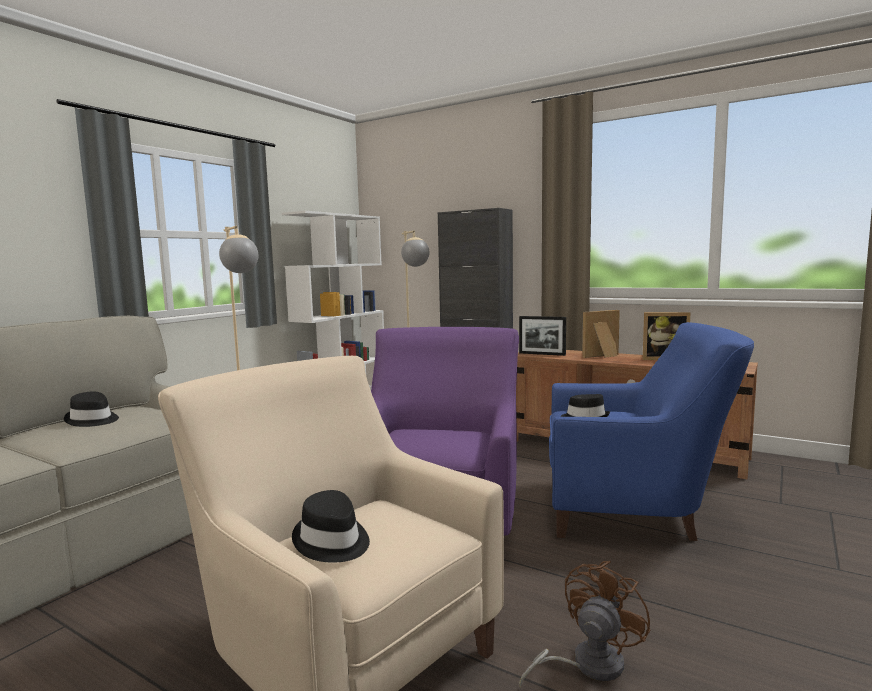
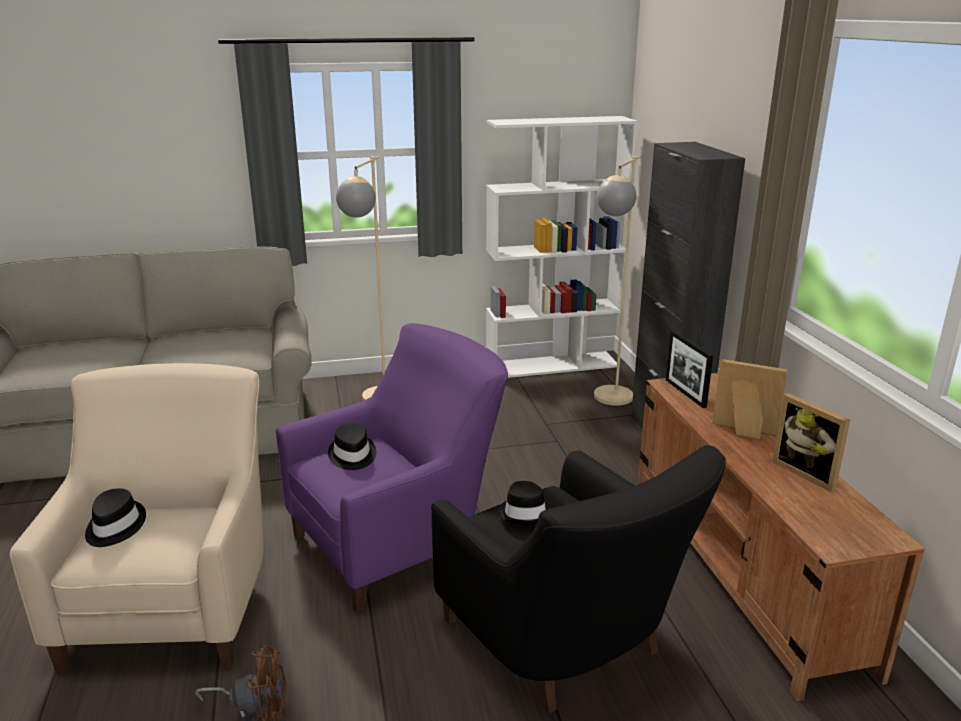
camera: 45 degrees right, 15 degrees up
(92, 420) = (200, 340): black hat -> black hat (352, 455)
(635, 511) = (567, 645): blue armchair -> black armchair

